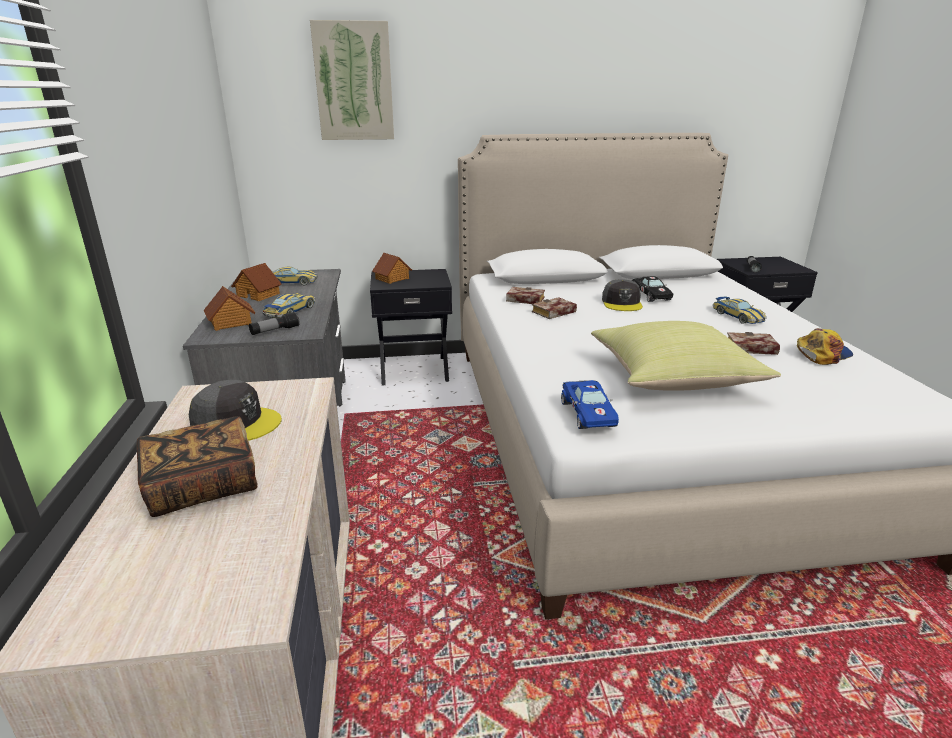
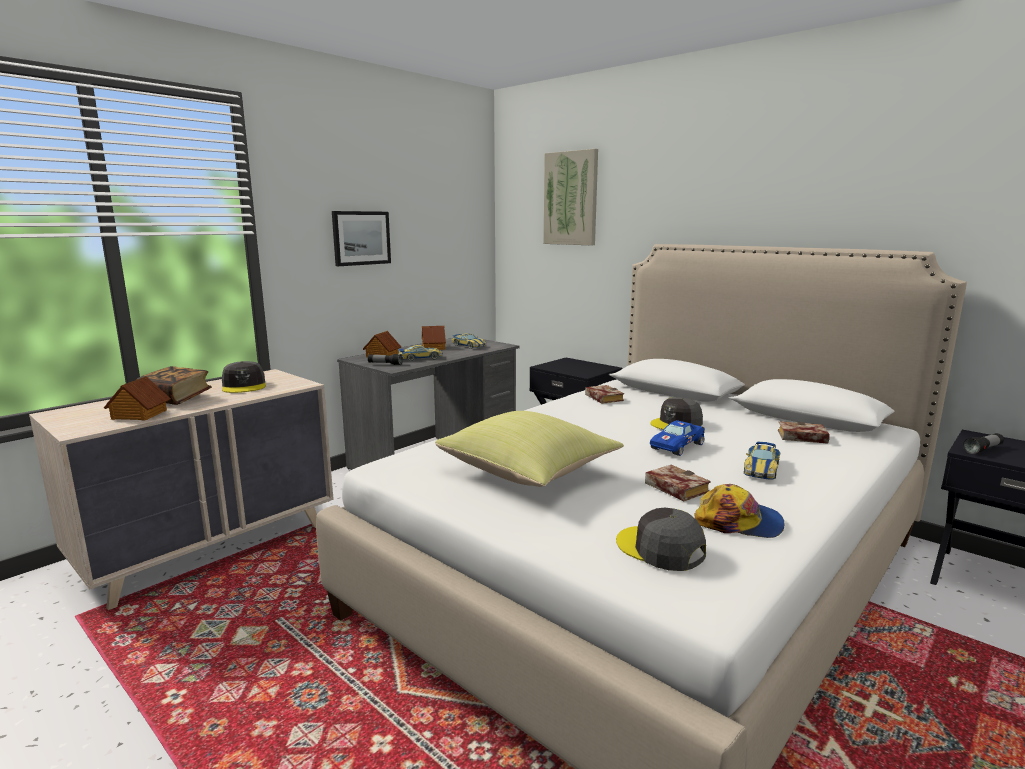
camera: 50 degrees right, 10 degrees down
(158, 149) = (361, 238): none -> picture
(392, 278) = (564, 364): toy house -> toy house (139, 415)
(553, 313) = (594, 411): book -> book (800, 437)
(588, 413) = (410, 459): blue toy car -> blue toy car (677, 445)
(650, 295) = (729, 427): black toy car -> none
(853, 388) = (660, 549): none -> grey cap

